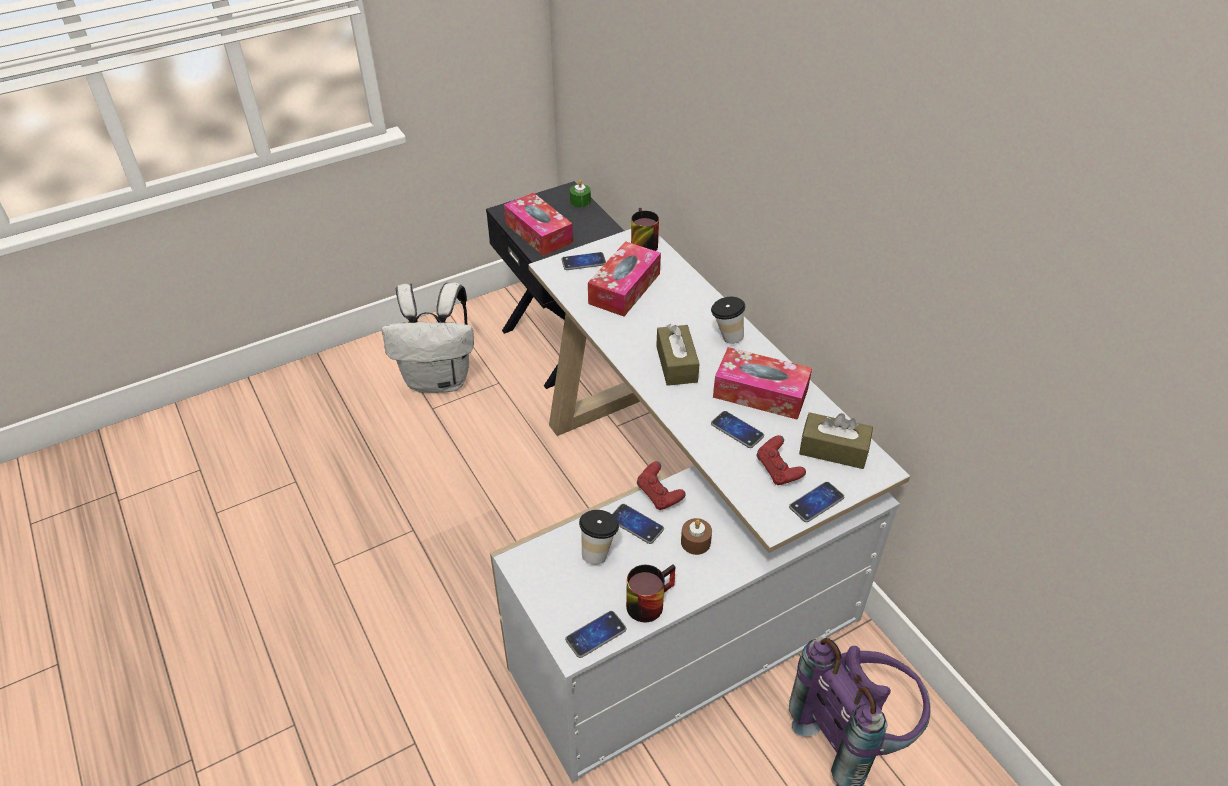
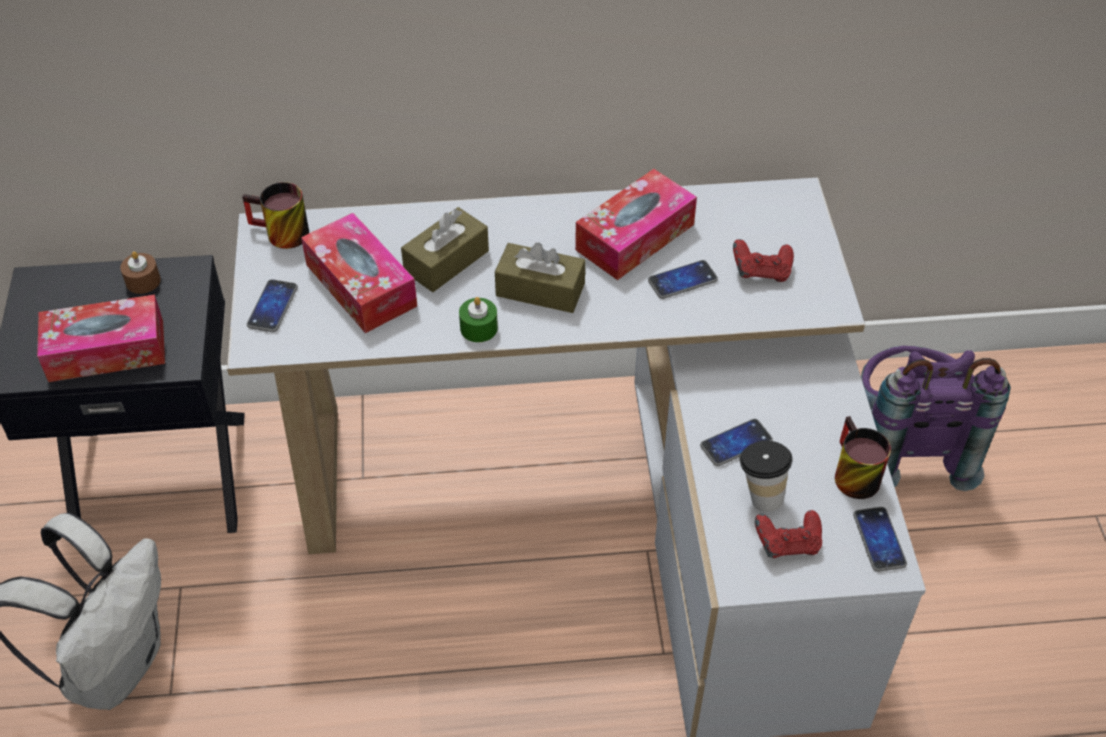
camera: 65 degrees left, 5 degrees up
(580, 201) = (72, 278): green candle -> green candle (479, 328)
(659, 495) = (702, 405): red game controller -> red game controller (787, 544)
(695, 542) = (787, 399): brown candle -> brown candle (143, 281)
(726, 337) = (521, 227): cup -> none
(816, 502) = (821, 262): phone -> none
(833, 449) = (754, 216): brown tissue box -> brown tissue box (446, 261)

